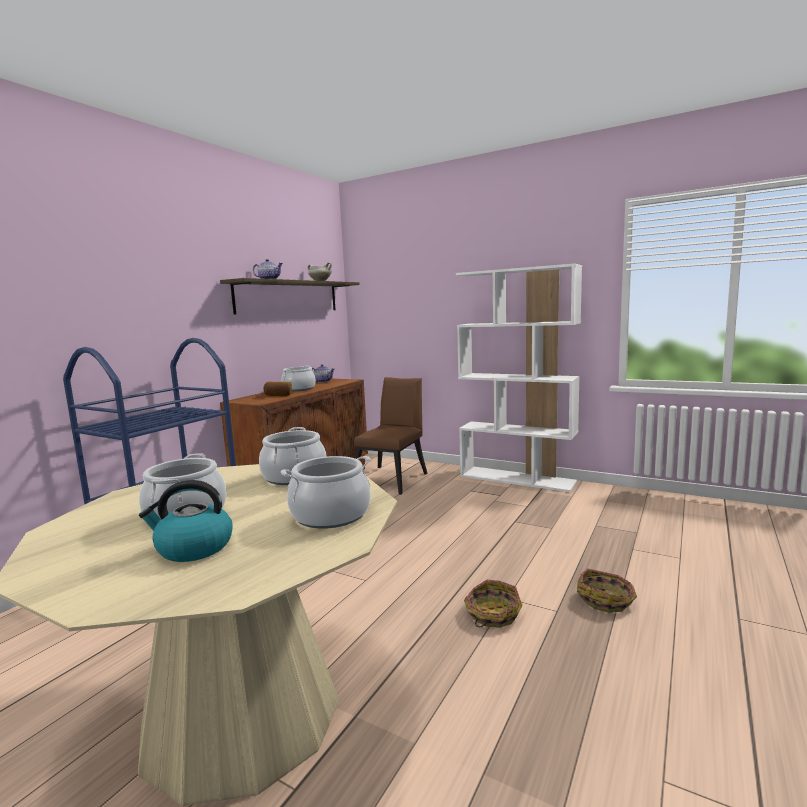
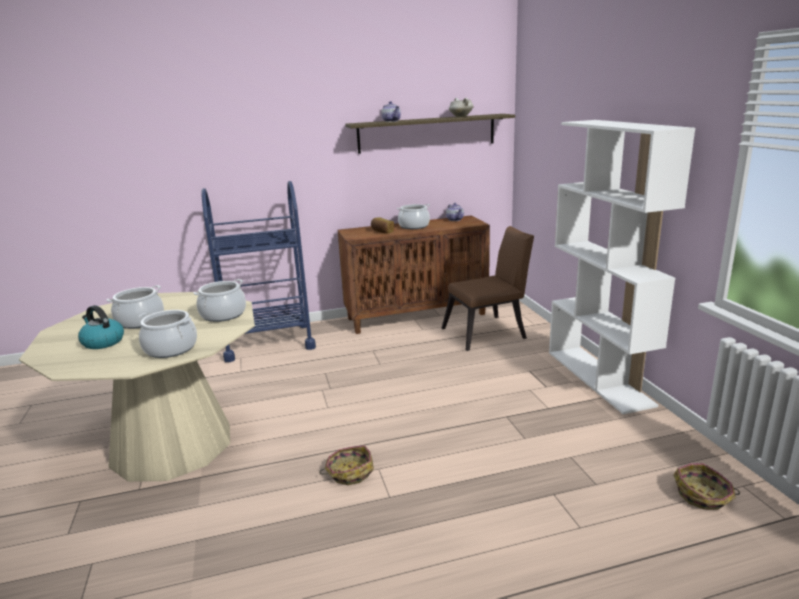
camera: 45 degrees right, 10 degrees up
(606, 599) = (437, 513): basket -> basket (703, 496)

